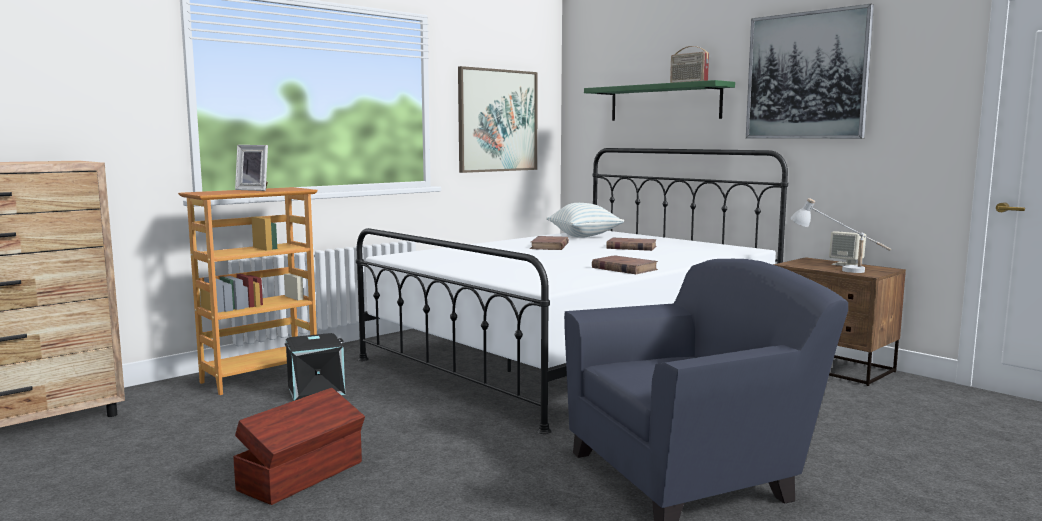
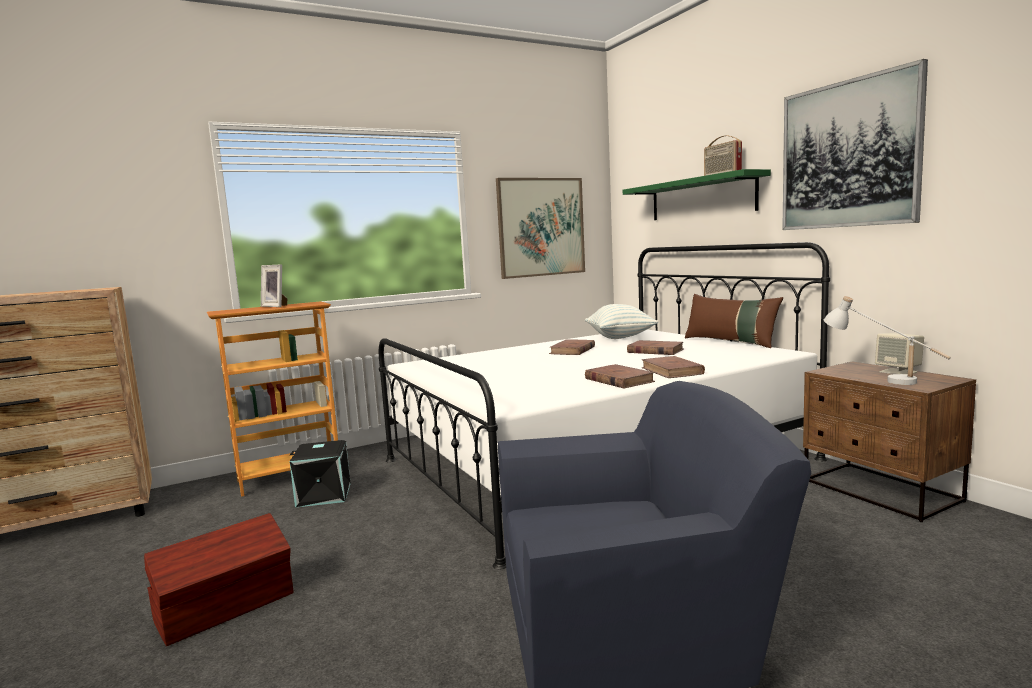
camera: 15 degrees right, 0 degrees up
(664, 262) = (672, 371): none -> brown book
(693, 241) = (730, 342): none -> brown pillow

